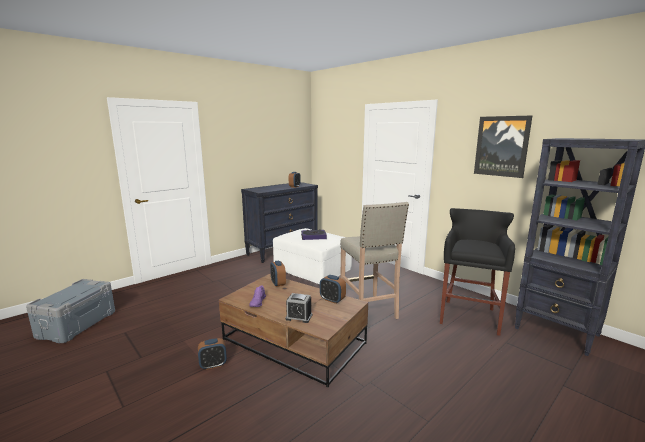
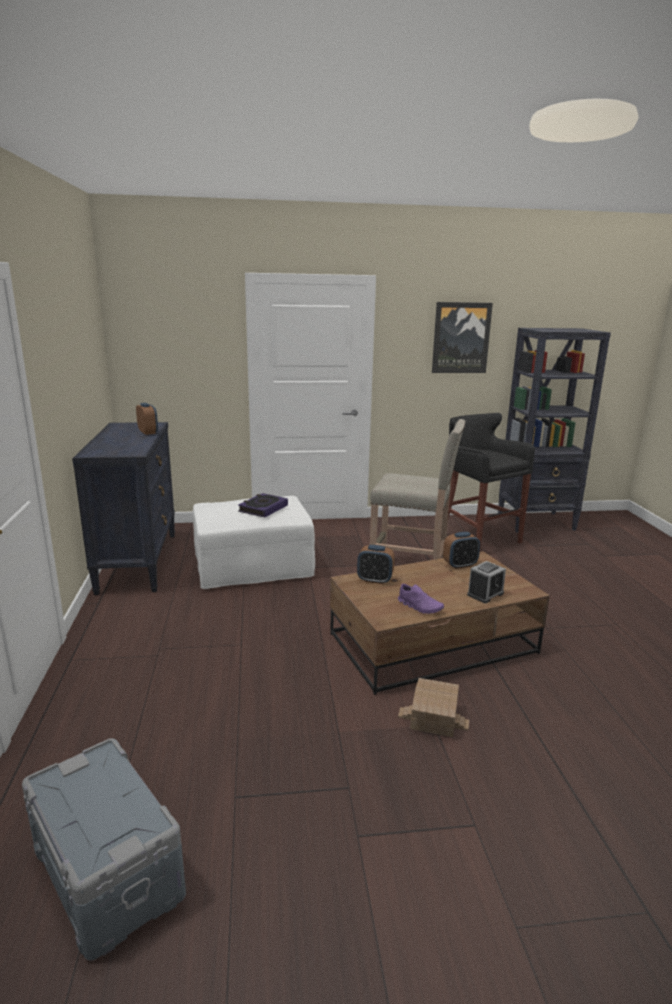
camera: 55 degrees left, 5 degrees up
(213, 365) = (433, 718): alarm clock -> toy house

